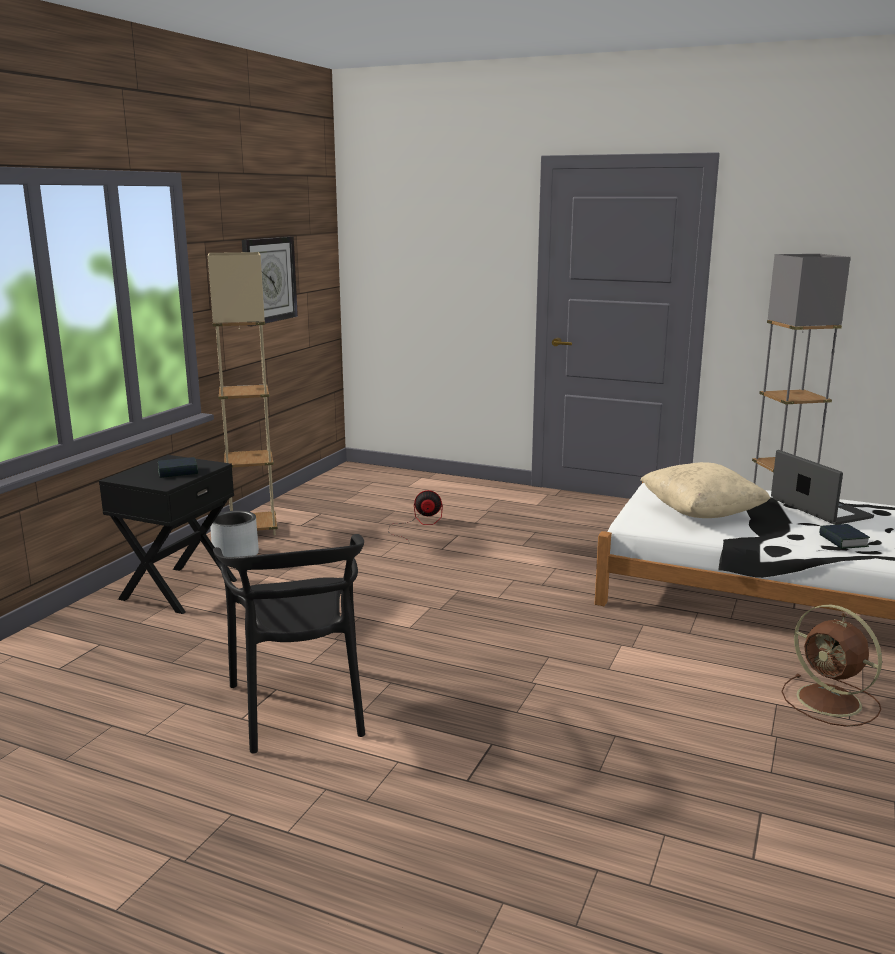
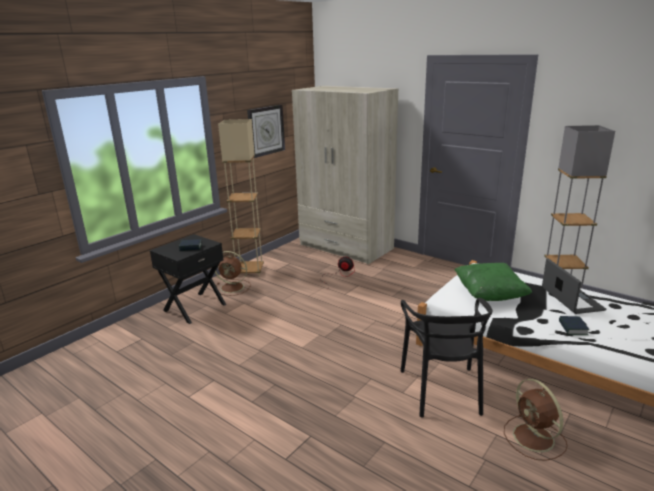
camera: 15 degrees right, 5 degrees up
(236, 555) = (233, 287): grey planter -> brown fan
(300, 707) = (220, 394): black chair -> black chair (442, 390)
(407, 485) = (346, 247): none -> beige wardrobe
(701, 513) = (490, 295): beige pillow -> green pillow

